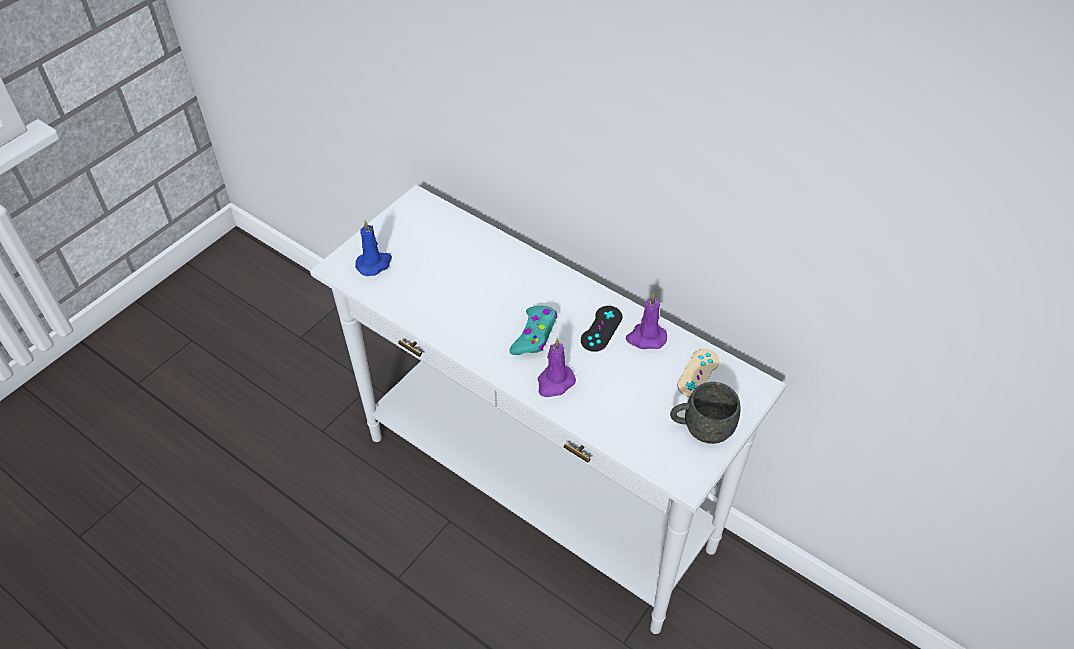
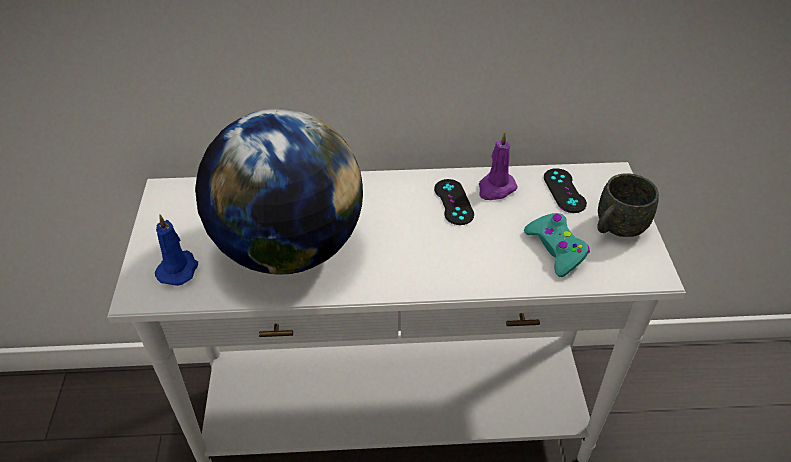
camera: 40 degrees left, 5 degrees down
(453, 292) = (288, 248): none -> globe
(534, 335) = (405, 240): turquoise game controller -> turquoise game controller (556, 249)
(554, 383) = (467, 267): purple candle -> none
(698, 373) = (564, 191): beige game controller -> black game controller

